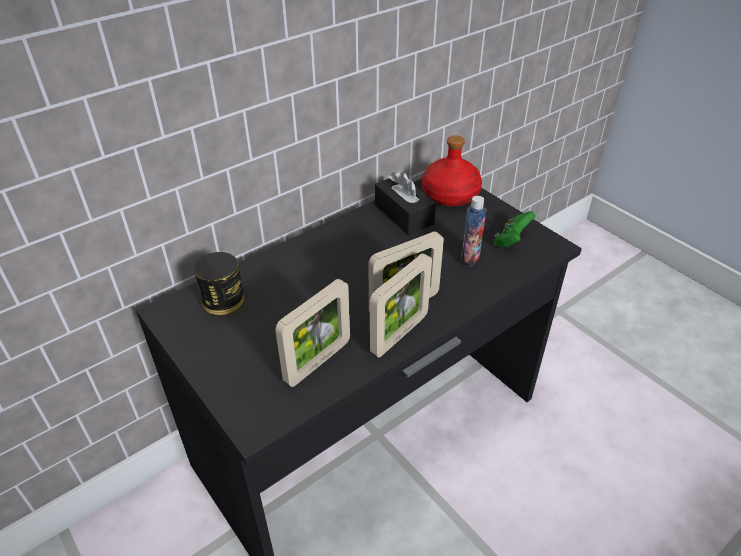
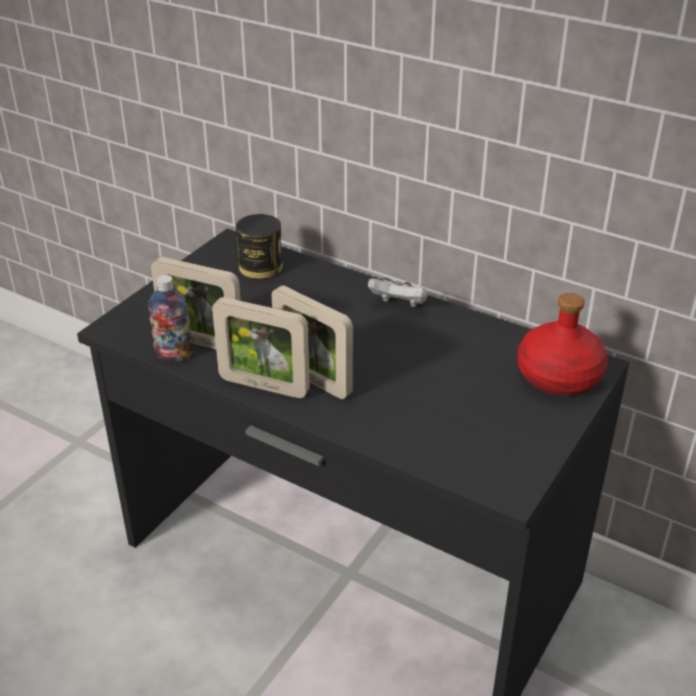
camera: 70 degrees right, 5 degrees down
(332, 238) = (399, 305): none -> white game controller
(404, 214) = (483, 346): black tissue box -> none
(470, 258) = (430, 416): bottle -> bottle (174, 355)
(511, 241) = (492, 448): green game controller -> none

